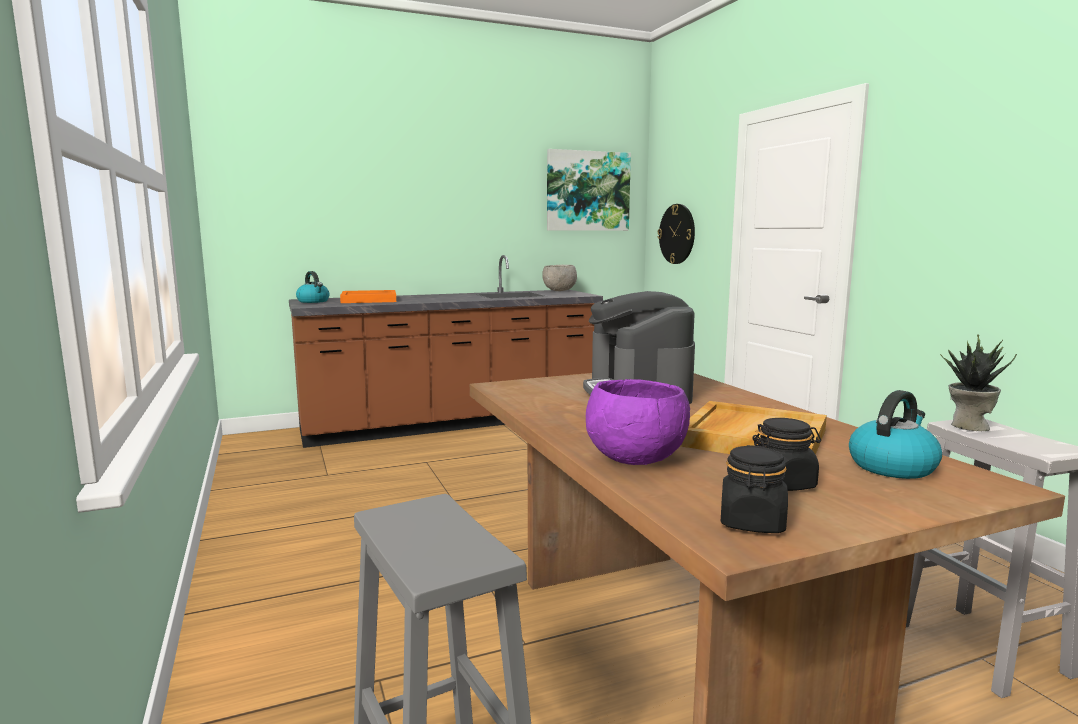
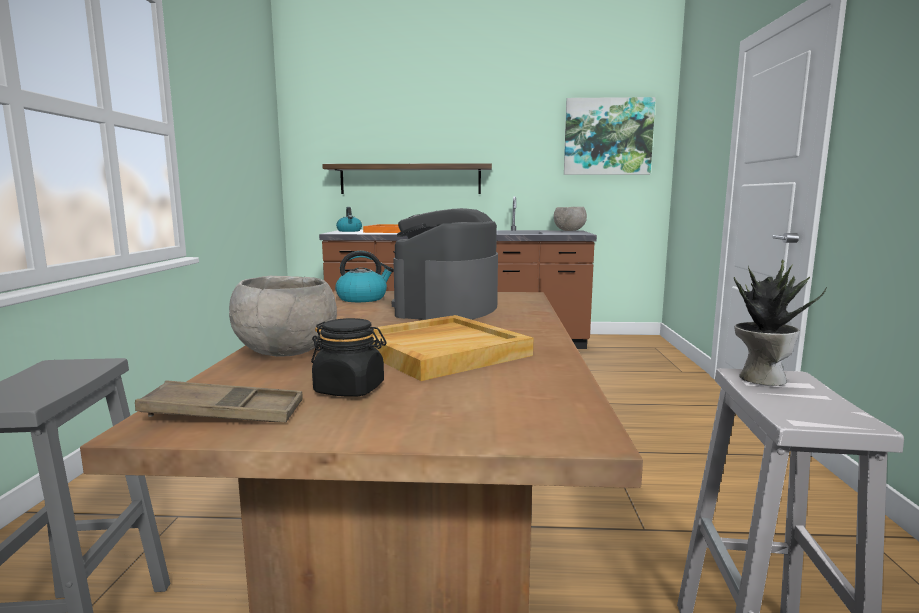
camera: 25 degrees right, 0 degrees up
(377, 235) = (410, 179): none -> shelf
(636, 460) = (286, 353): purple bowl -> grey bowl
(677, 234) = (691, 175): wall clock -> none
(752, 522) = (224, 413): black jar -> brown tray
(892, 466) = (507, 394): kettle -> kettle (363, 298)

